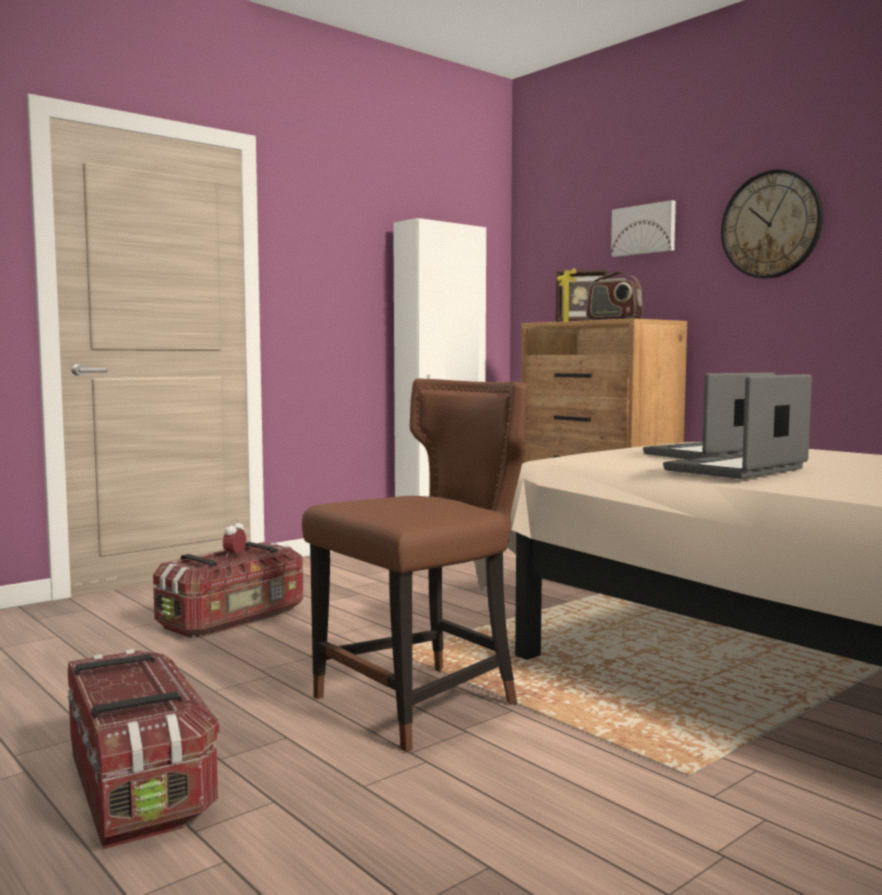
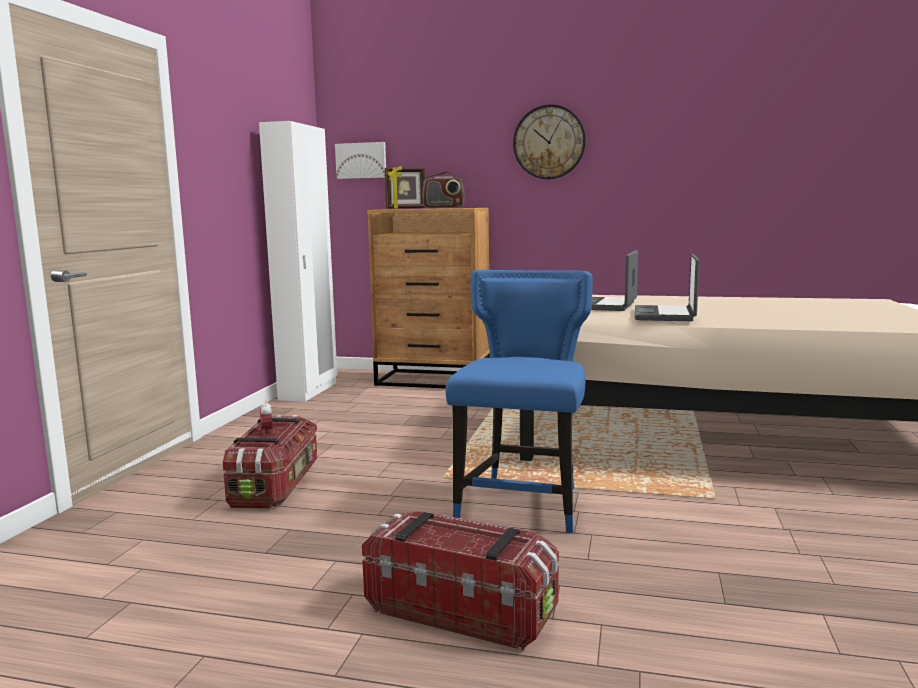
camera: 35 degrees left, 5 degrees up
(422, 702) = (523, 503): brown chair -> blue chair
(644, 229) = (448, 138): picture -> picture (361, 160)

